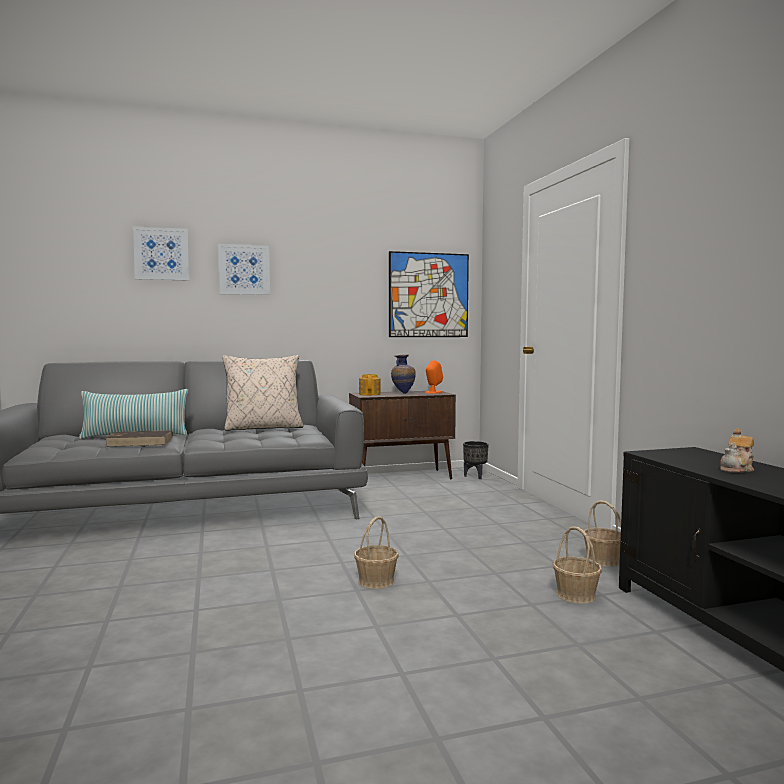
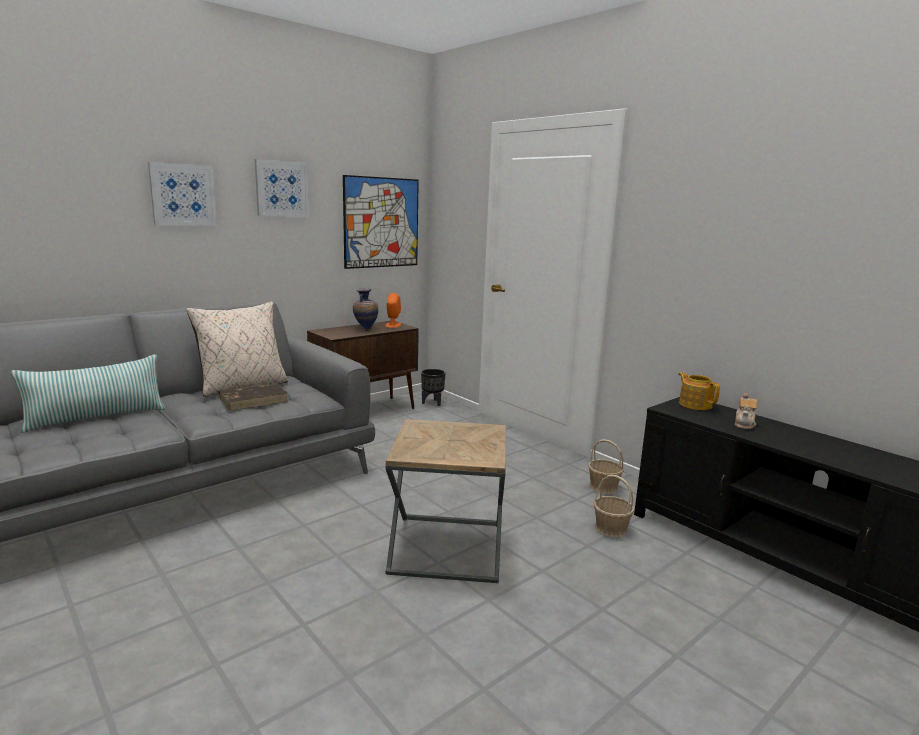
camera: 25 degrees left, 10 degrees up
(141, 442) = (124, 430): brown book -> brown book (254, 400)
(161, 254) = (72, 173): picture -> picture (282, 189)
(370, 394) = (333, 332): teapot -> teapot (695, 404)
(376, 581) = (447, 548): basket -> brown side table

